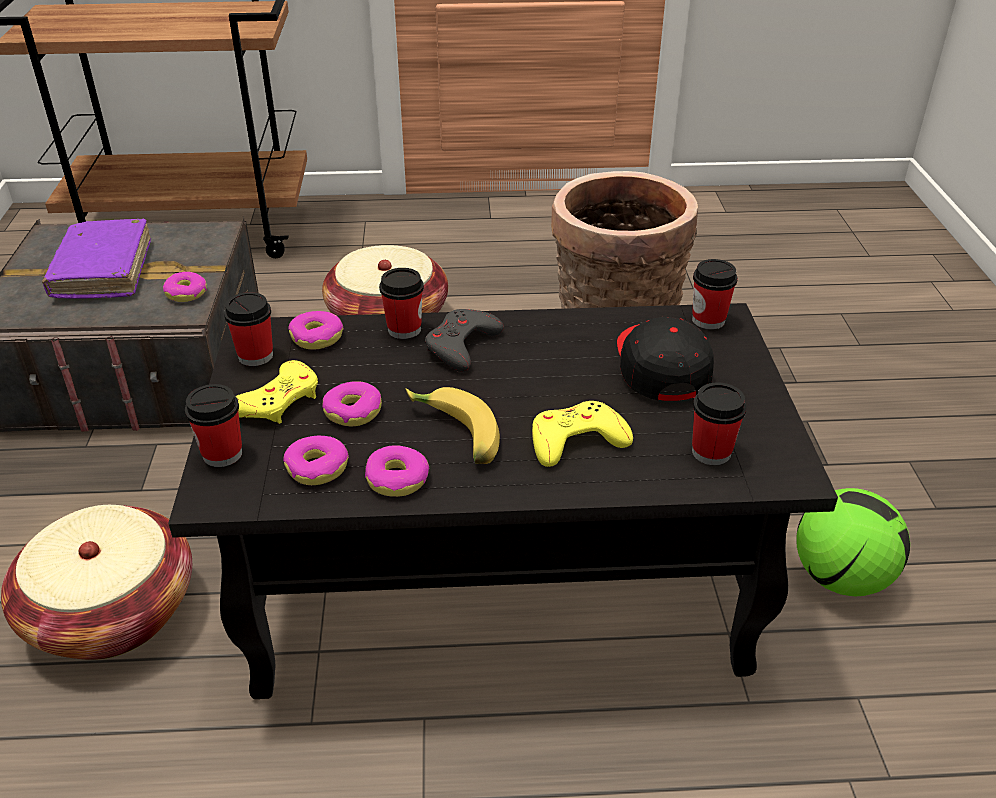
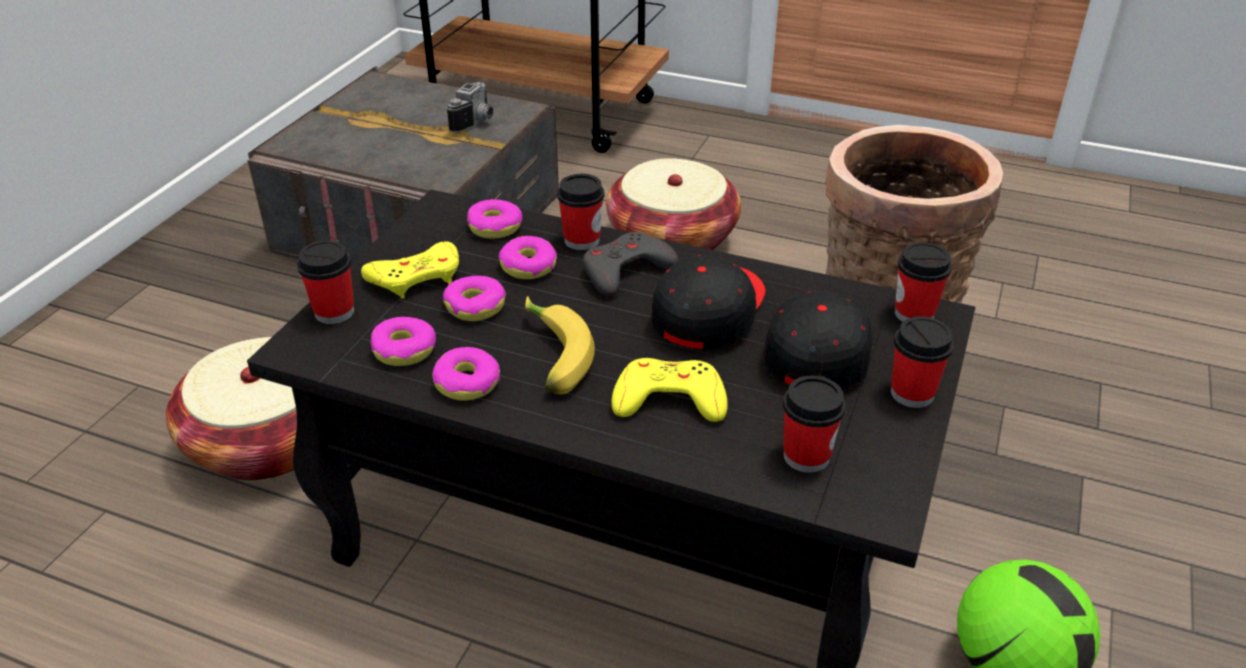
camera: 25 degrees right, 0 degrees up
(103, 271) = (398, 125): purple book -> none
(182, 251) = (477, 122): none -> camera
(186, 293) = (454, 162): donut -> donut (528, 266)
(255, 356) = (428, 230): cup -> cup (912, 393)
(555, 360) = (709, 311): none -> black cap

